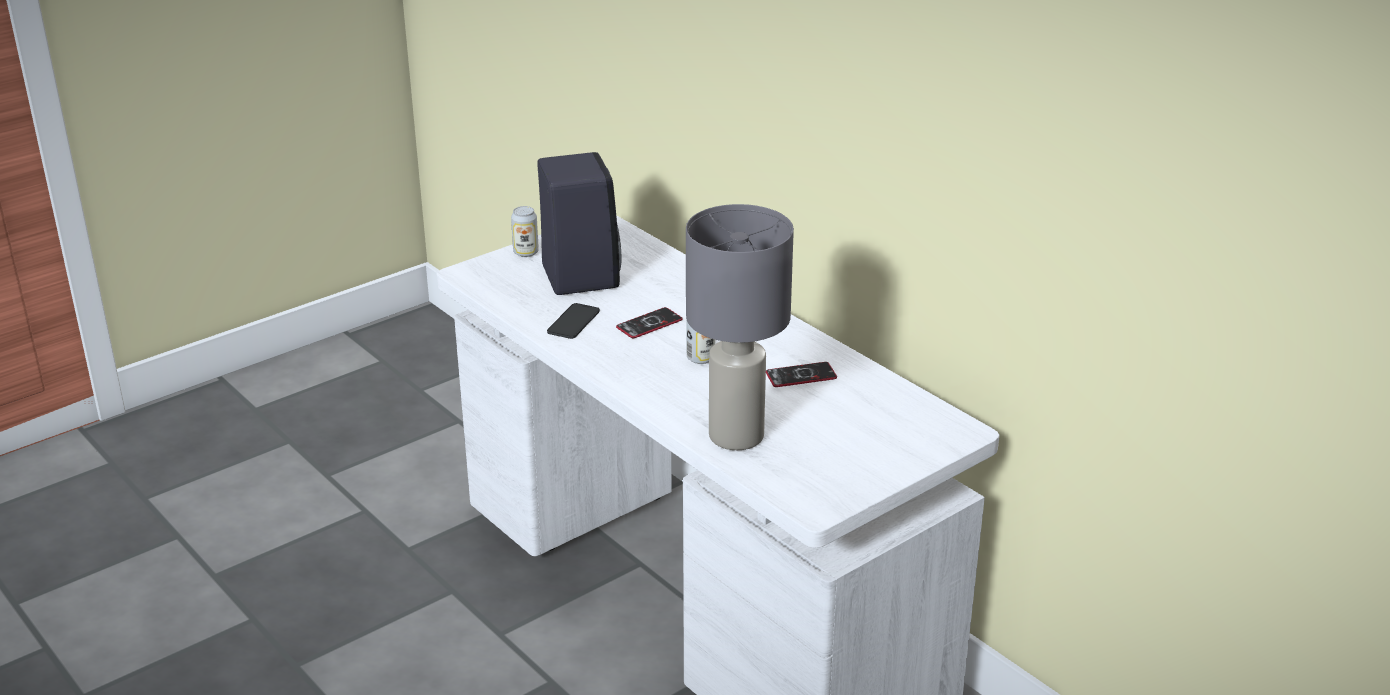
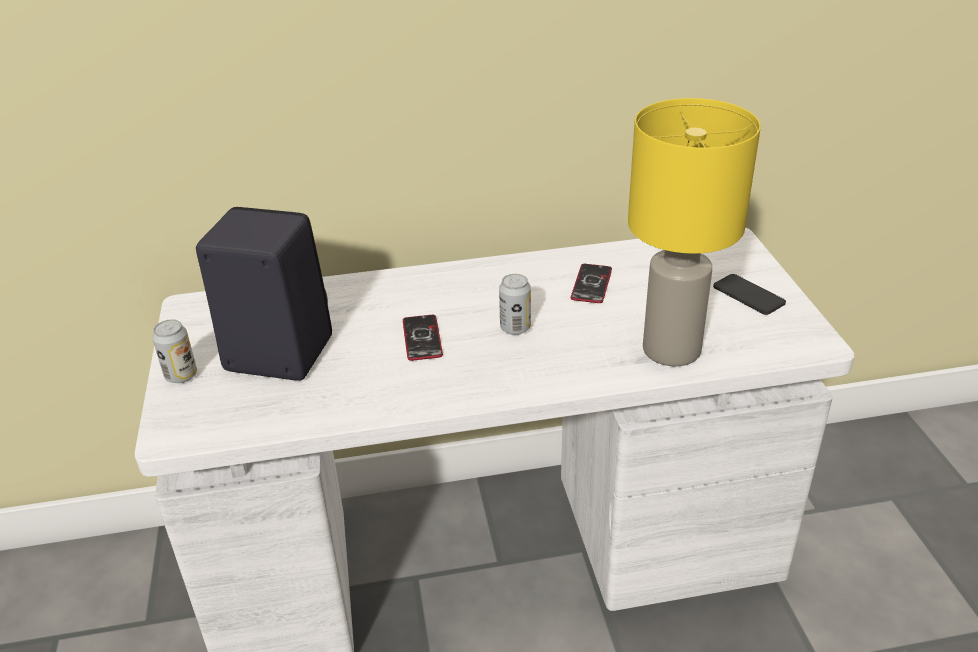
camera: 60 degrees left, 5 degrees up
(573, 322) = (368, 386): phone -> phone (748, 295)
(736, 435) = (670, 349): grey table lamp -> yellow table lamp

